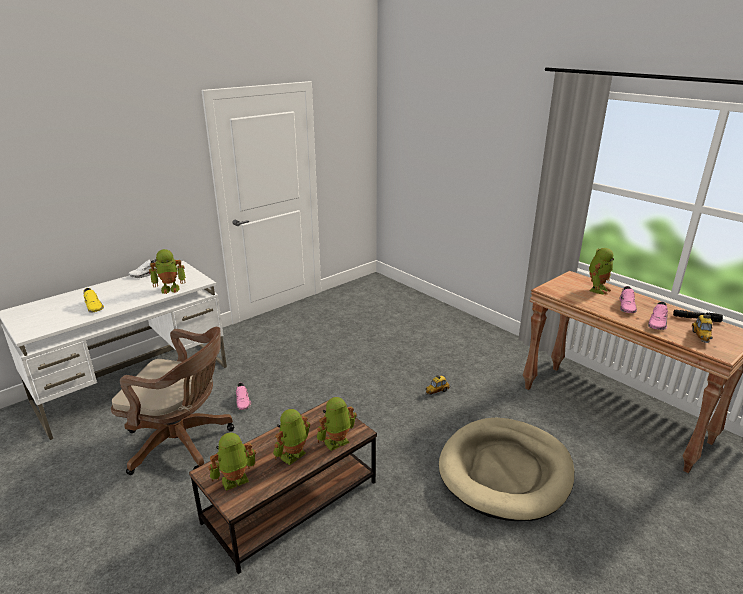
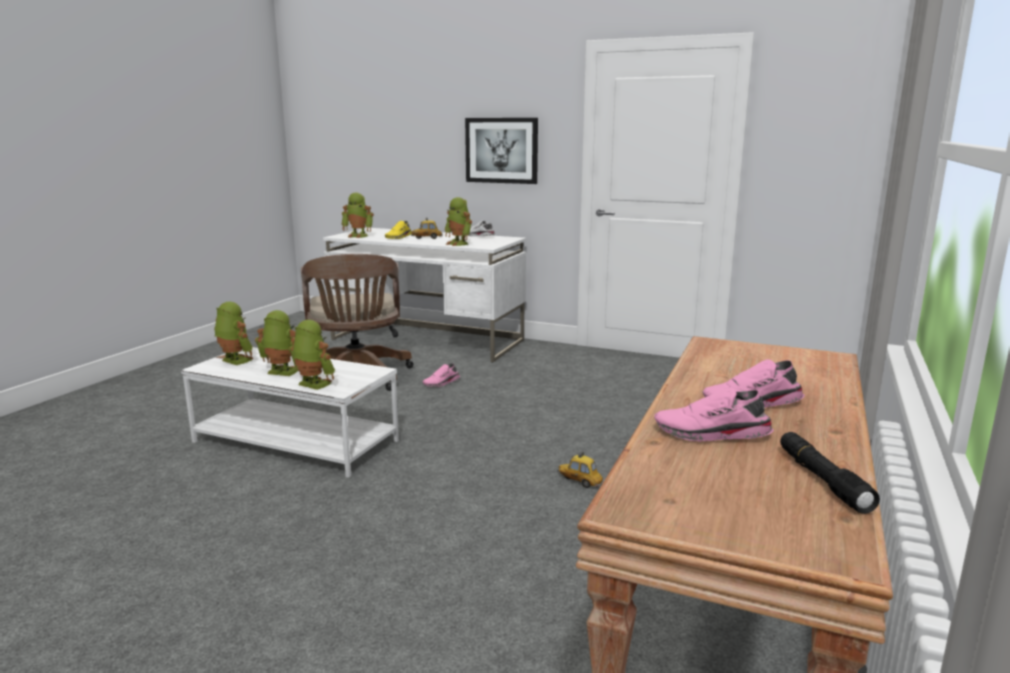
camera: 65 degrees right, 10 degrees down
(142, 193) = (501, 150): none -> picture
(291, 502) = (294, 441): brown coffee table -> white coffee table
(505, 471) = (427, 571): beige dog bed -> none
(597, 289) = (799, 377): toy robot -> toy robot (358, 236)
(700, 336) = (707, 483): toy car -> toy car (427, 238)

